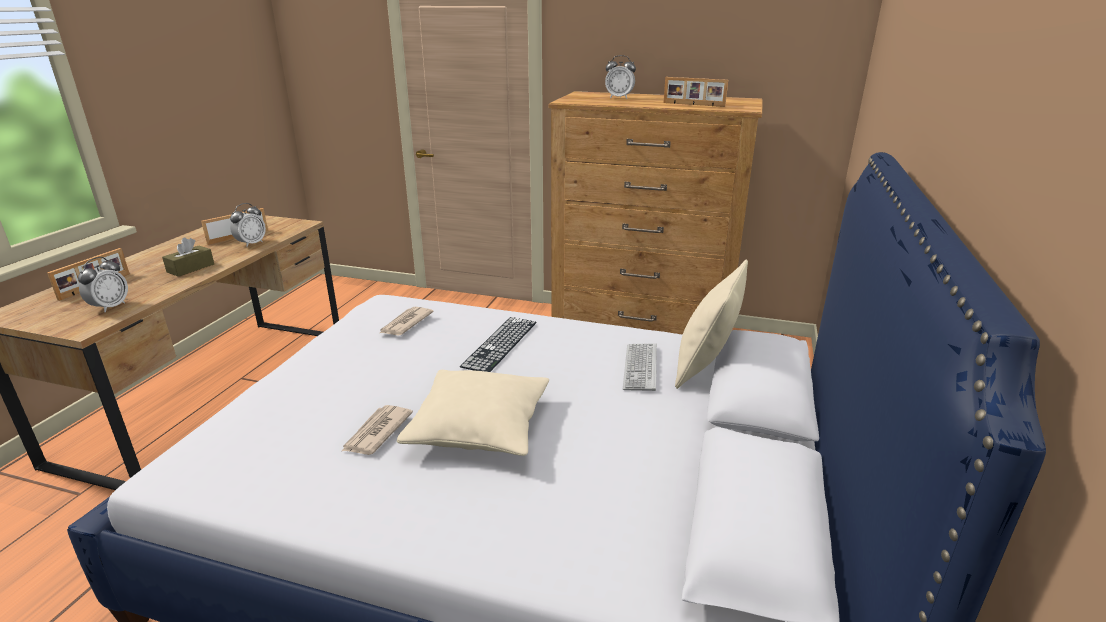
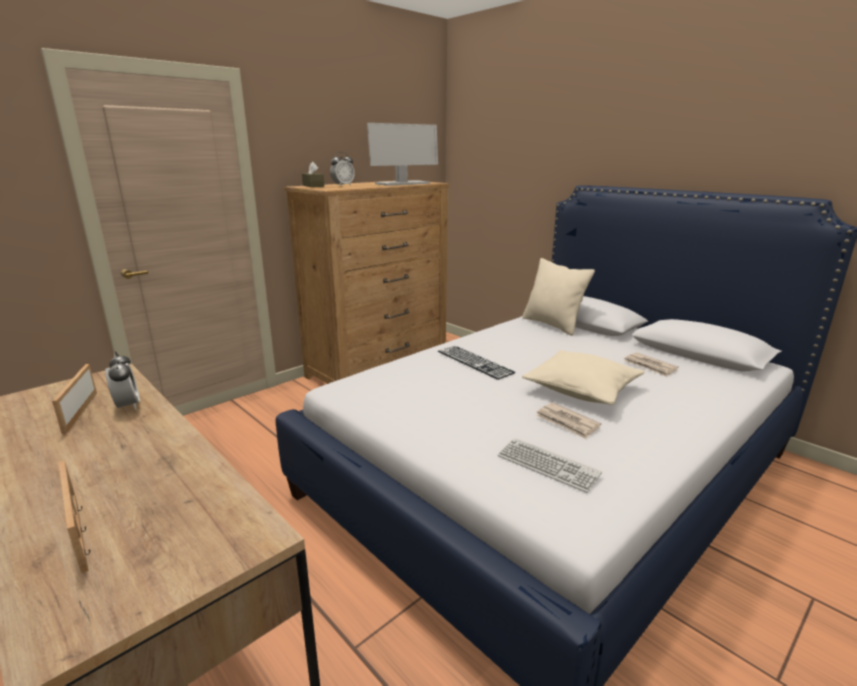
camera: 60 degrees left, 5 degrees down
(110, 307) = (202, 515): alarm clock -> none
(190, 268) = (146, 449): brown tissue box -> brown tissue box (313, 186)
(405, 323) = (403, 384): newspaper -> newspaper (650, 366)
(640, 367) = (541, 337): keyboard -> keyboard (547, 465)
(693, 104) = (402, 184): picture frame -> monitor

